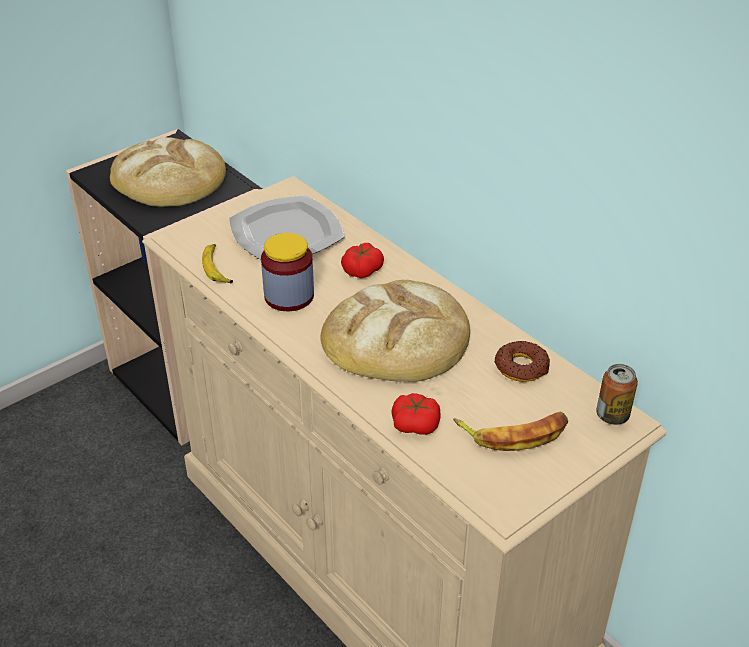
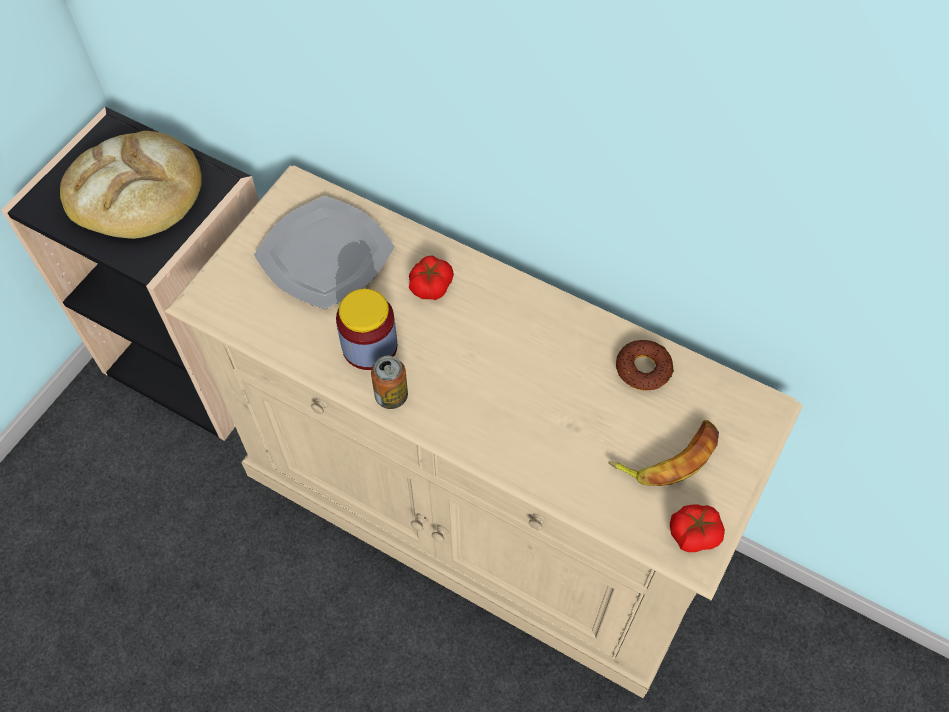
camera: 20 degrees left, 20 degrees up
(217, 268) = (273, 330): banana -> none
(397, 339) = (507, 370): bread -> none
(415, 424) = (571, 477): tomato -> tomato (694, 533)
(612, 415) = (750, 404): can -> can (391, 396)

